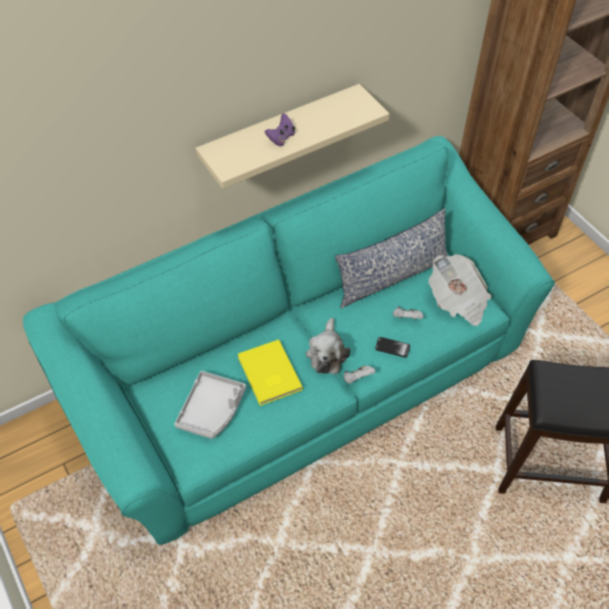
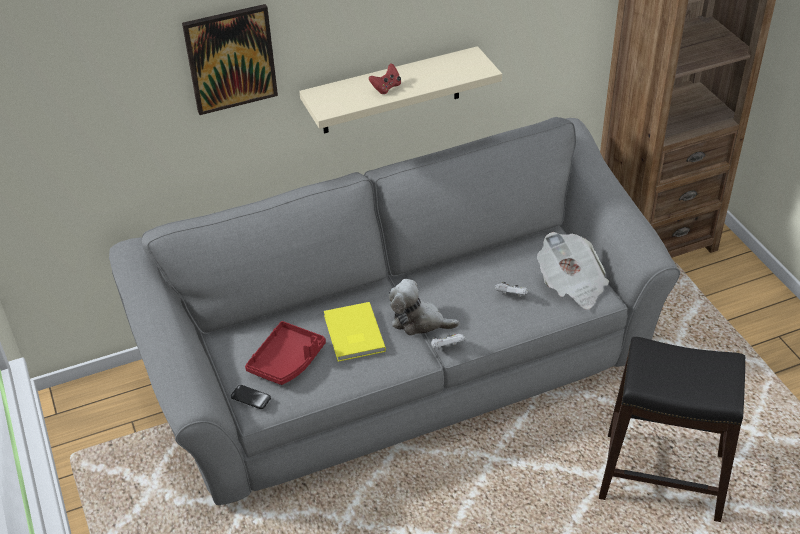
camera: 10 degrees right, 10 degrees down
(127, 127) = (230, 59): none -> picture
(212, 410) = (287, 361): grey tray -> red tray
(281, 138) = (386, 88): purple game controller -> red game controller
(303, 375) = (402, 363): turquoise sofa -> grey sofa
(327, 353) = (419, 321): plush toy -> plush toy turned 90 degrees clockwise
(391, 277) = (503, 256): pillow -> none
(392, 347) = (490, 321): phone -> phone (251, 397)

